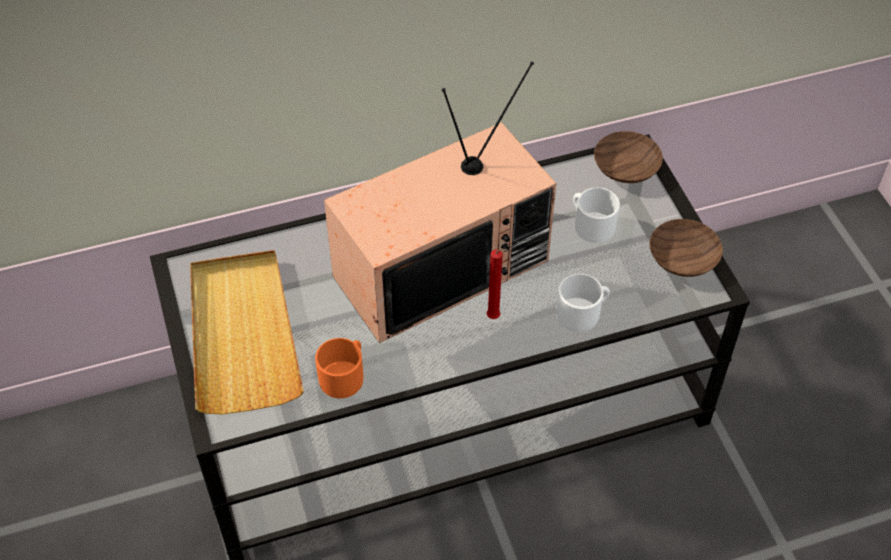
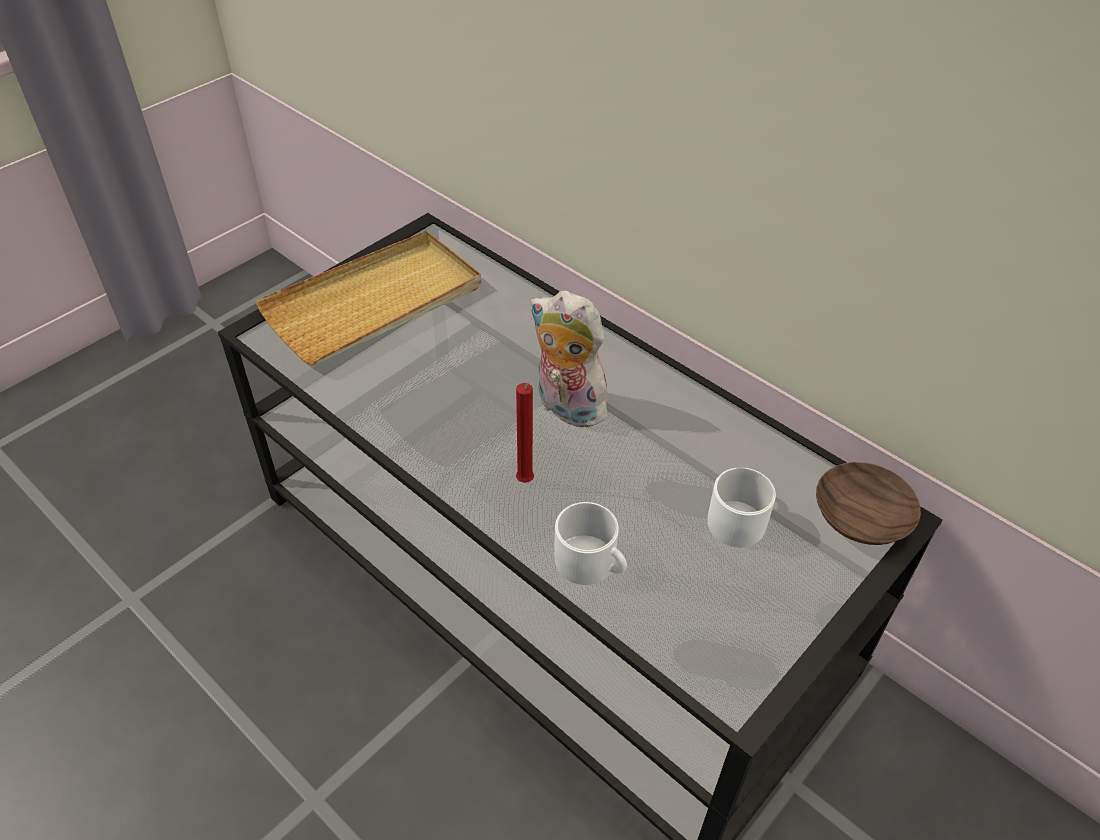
camera: 60 degrees right, 5 degrees down
(344, 375) = (369, 392): orange mug -> none
(441, 265) = (566, 407): television -> plush toy
(681, 258) = (760, 638): brown bowl -> none

